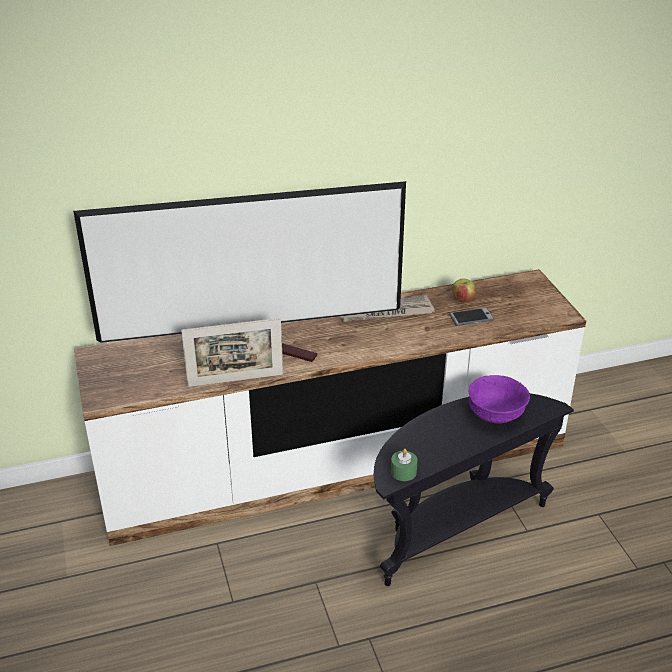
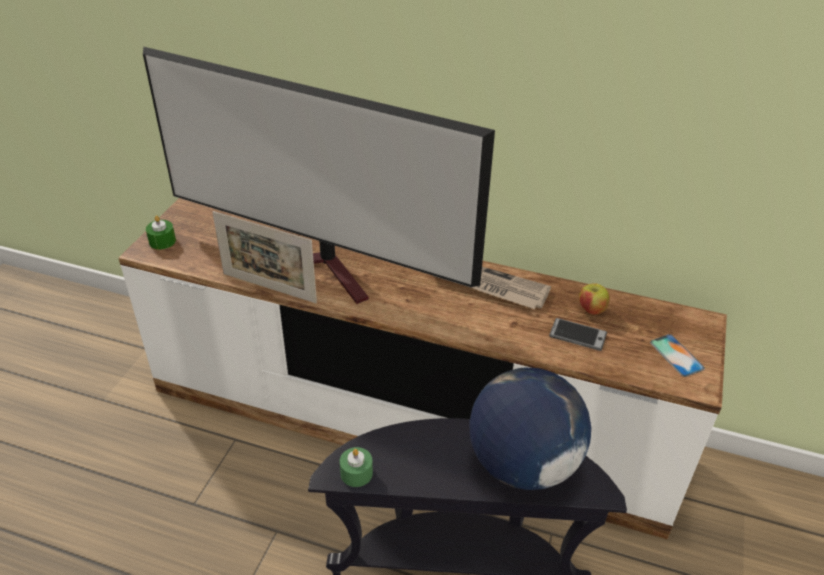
camera: 35 degrees right, 5 degrees up
(105, 387) = (162, 241): none -> green candle
(495, 415) = (522, 464): purple bowl -> globe
(536, 304) = (676, 355): none -> phone

